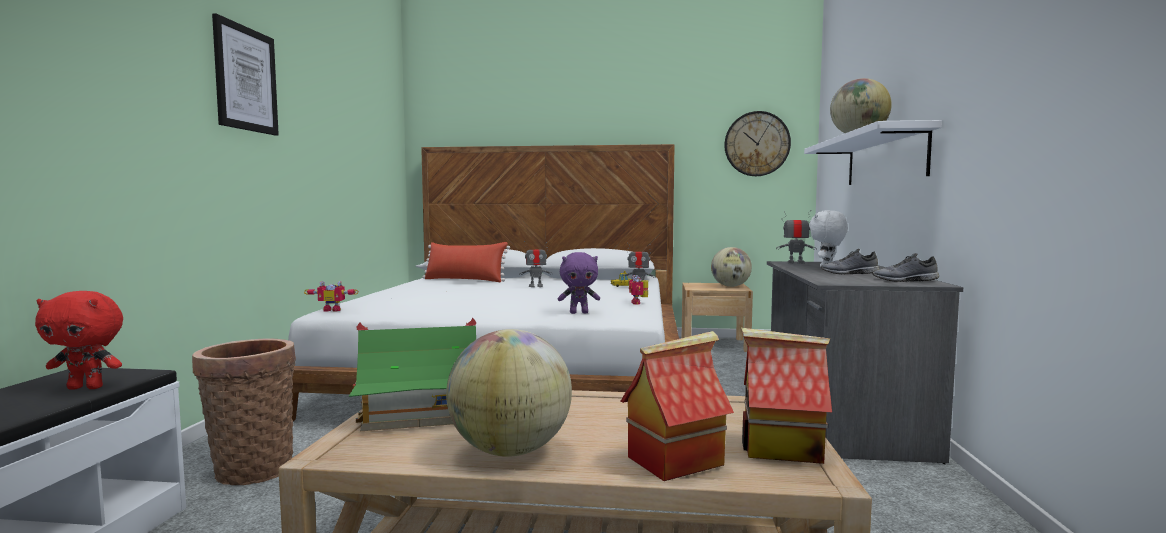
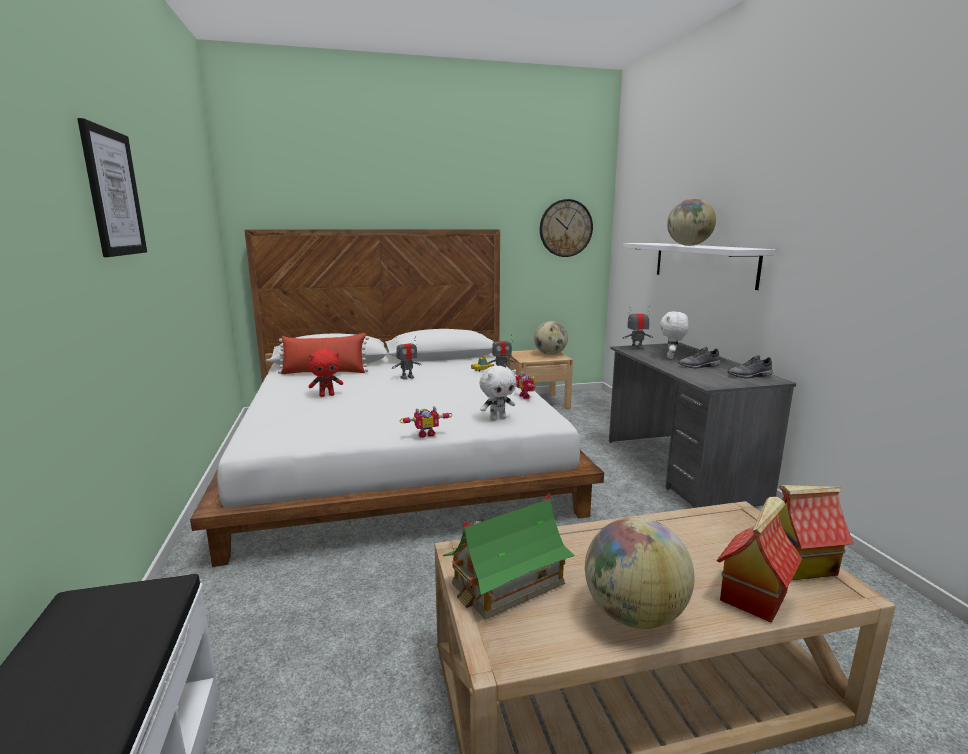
camera: 20 degrees left, 10 degrees up
(87, 387) = (135, 628): red plush toy -> red plush toy (327, 395)
(251, 468) = (243, 630): basket -> none
(333, 310) = (255, 443): toy robot -> toy robot (426, 434)
(579, 313) = (497, 418): purple plush toy -> white plush toy

